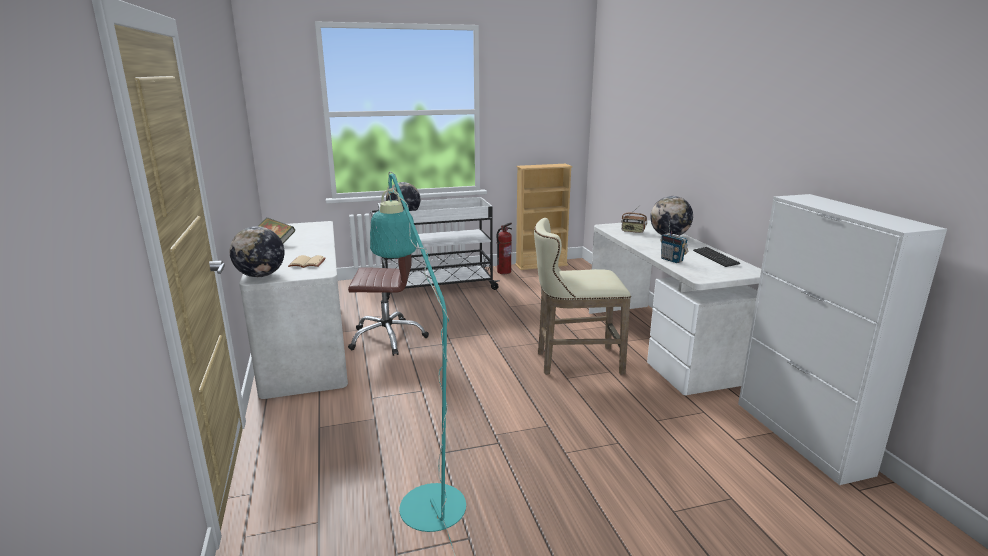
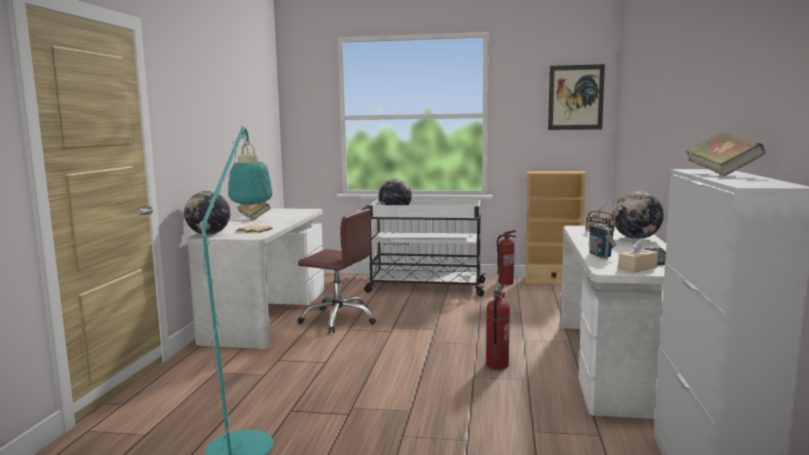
camera: 25 degrees right, 10 degrees down
(558, 94) = (575, 97): none -> picture
(574, 361) = (496, 365): beige stool -> fire extinguisher
(717, 272) = (637, 268): none -> beige tissue box
(830, 204) = (721, 173): none -> book

